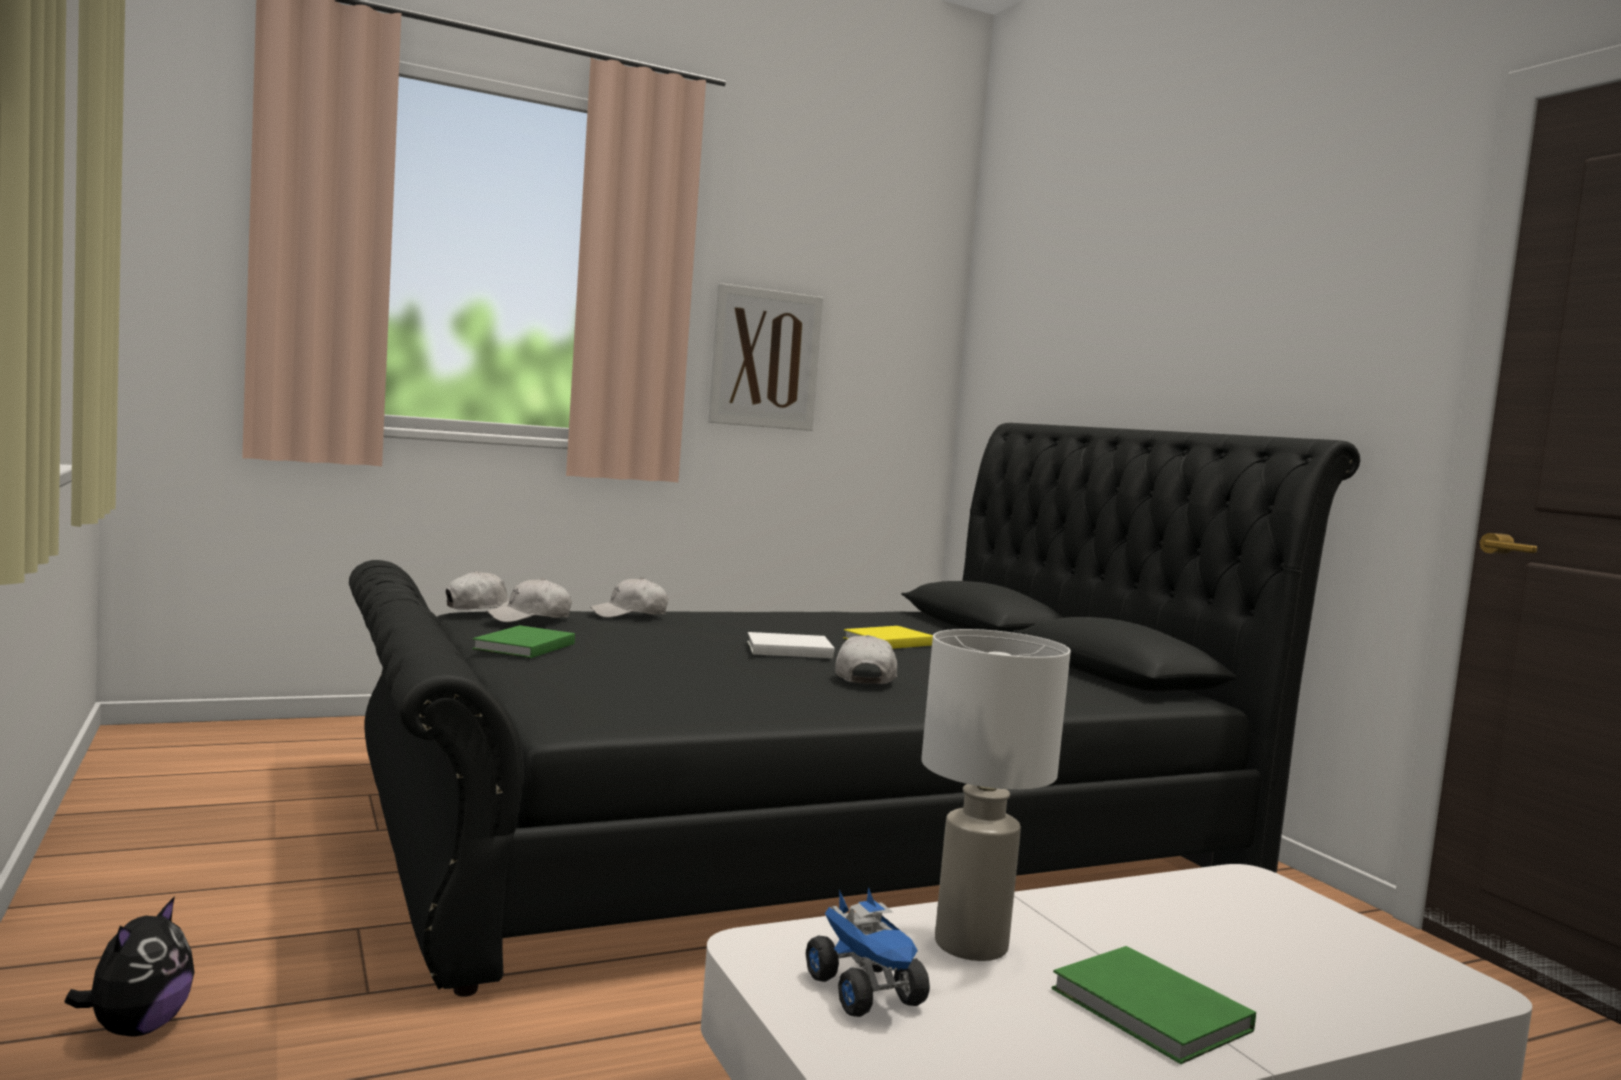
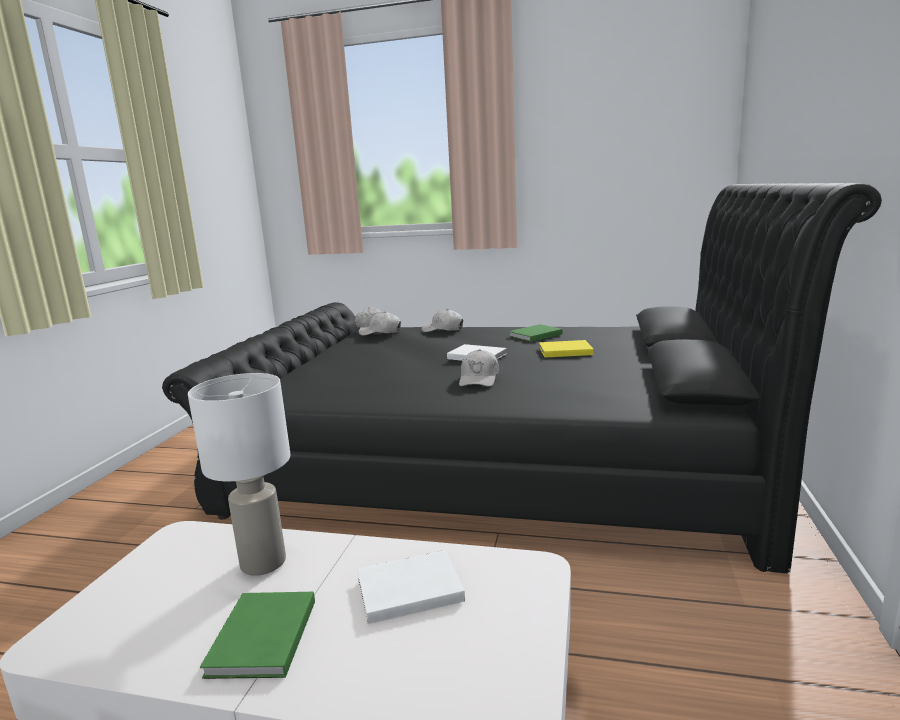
camera: 40 degrees right, 10 degrees up
(136, 1028) = (118, 504): plush toy -> none
(522, 646) = (342, 350): green book -> green book (534, 335)
(765, 359) = (577, 162): picture -> none
(864, 678) = (479, 379): white cap -> white cap turned 150 degrees clockwise
(866, 992) = (165, 573): toy truck -> none
(1184, 926) = (406, 589): none -> white book

